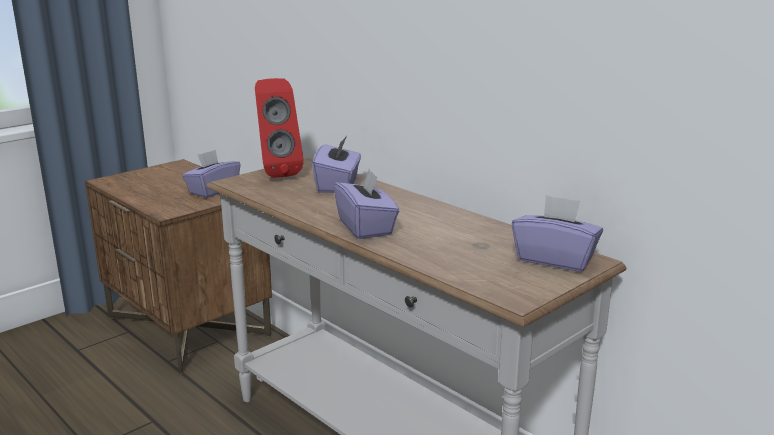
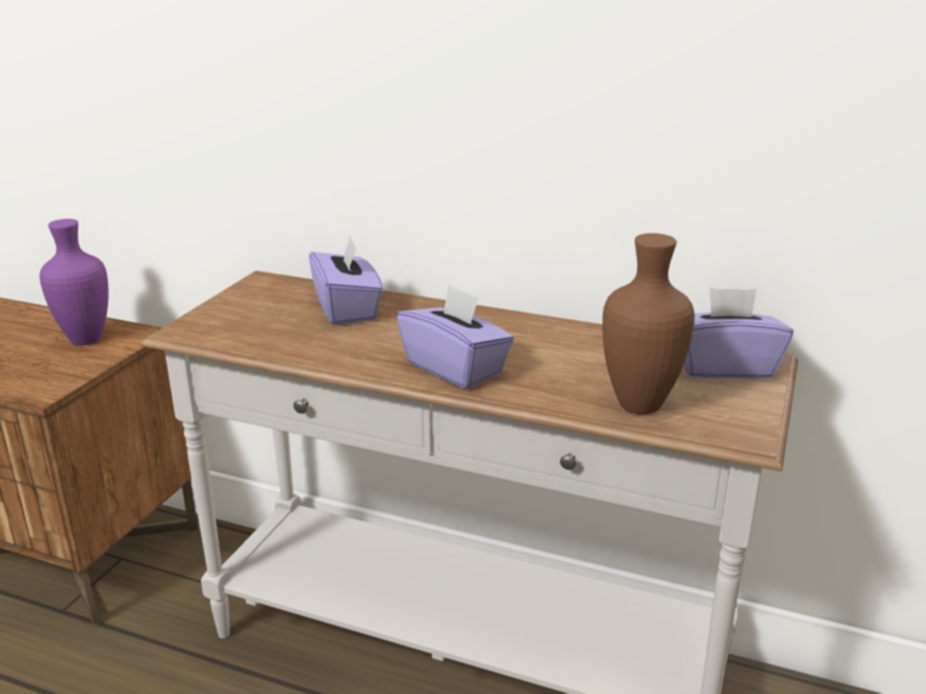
camera: 25 degrees left, 5 degrees up
(213, 191) = (86, 341): purple tissue box -> purple vase
(277, 173) = (237, 304): red speaker -> none
(459, 269) = (636, 406): none -> brown vase

